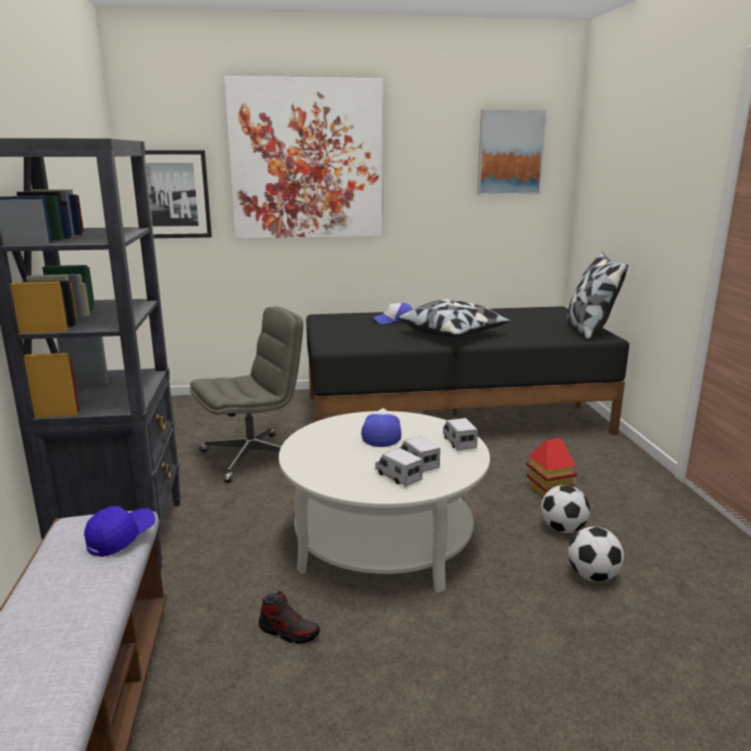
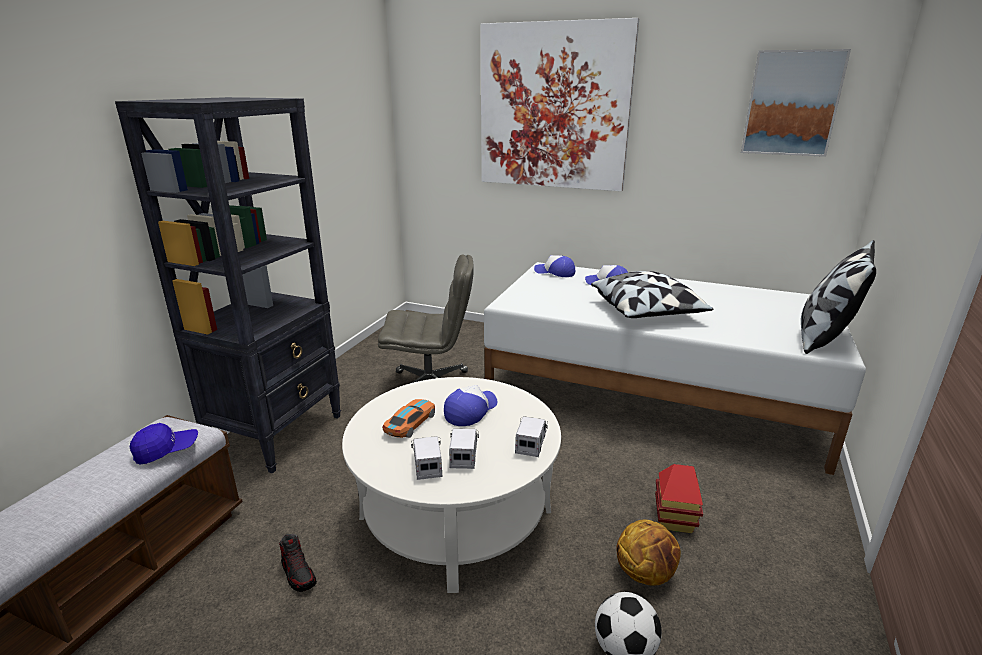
camera: 30 degrees right, 5 degrees up
(173, 194) = (435, 137): picture -> none
(338, 319) = (555, 272): none -> cap
(342, 455) = (410, 423): none -> toy car
(453, 415) = (653, 394): black bed -> white bed
(563, 529) = (646, 574): football -> basketball

